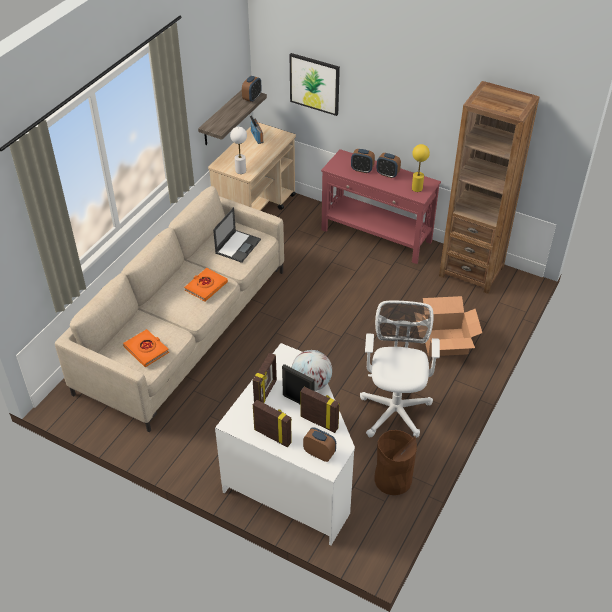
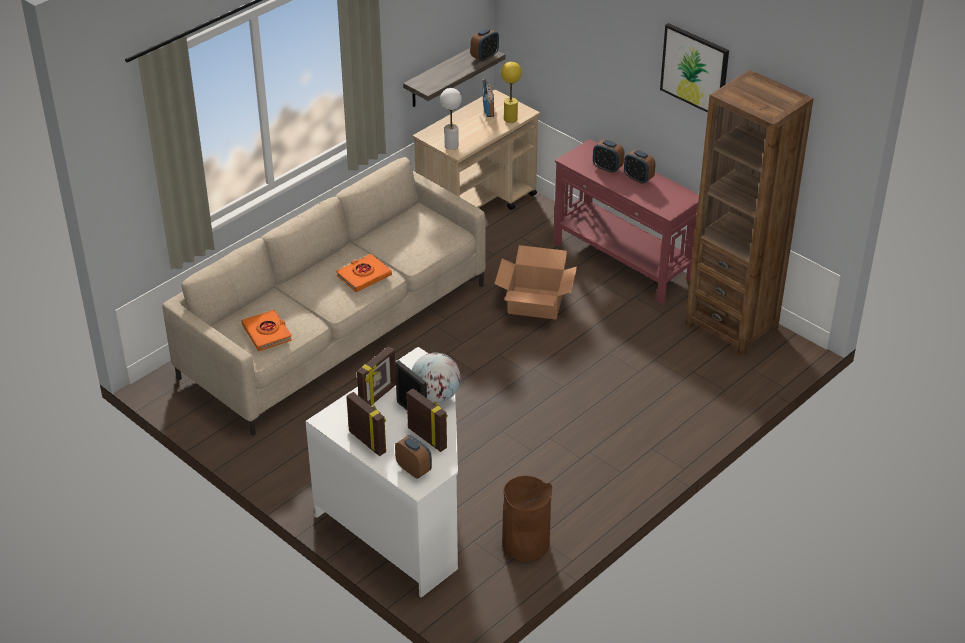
camera: 15 degrees right, 5 degrees down
(238, 246) = (421, 236): laptop -> none
(315, 83) = (564, 49): picture -> picture (695, 69)
(395, 408) = (562, 466): white office chair -> none
(416, 188) = (668, 201): yellow table lamp -> yellow table lamp (510, 119)
(445, 342) = (659, 404): cardboard box -> cardboard box (535, 303)

